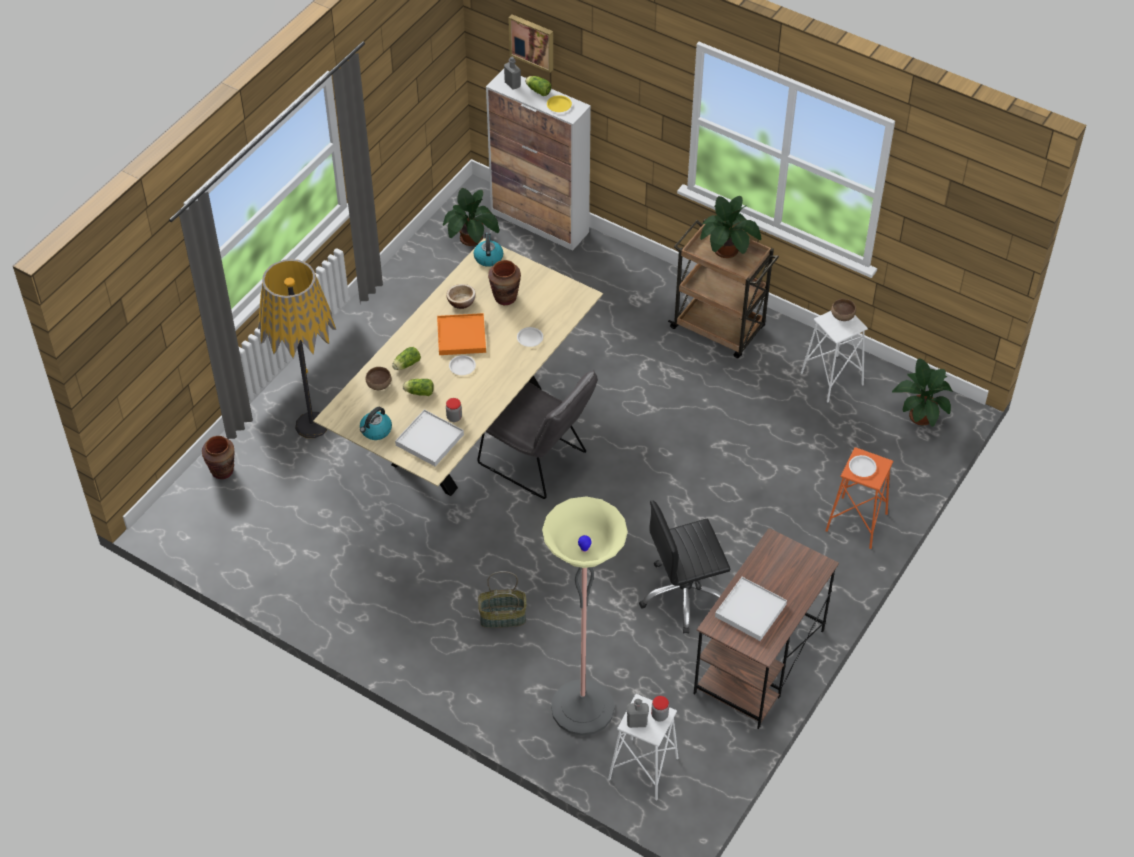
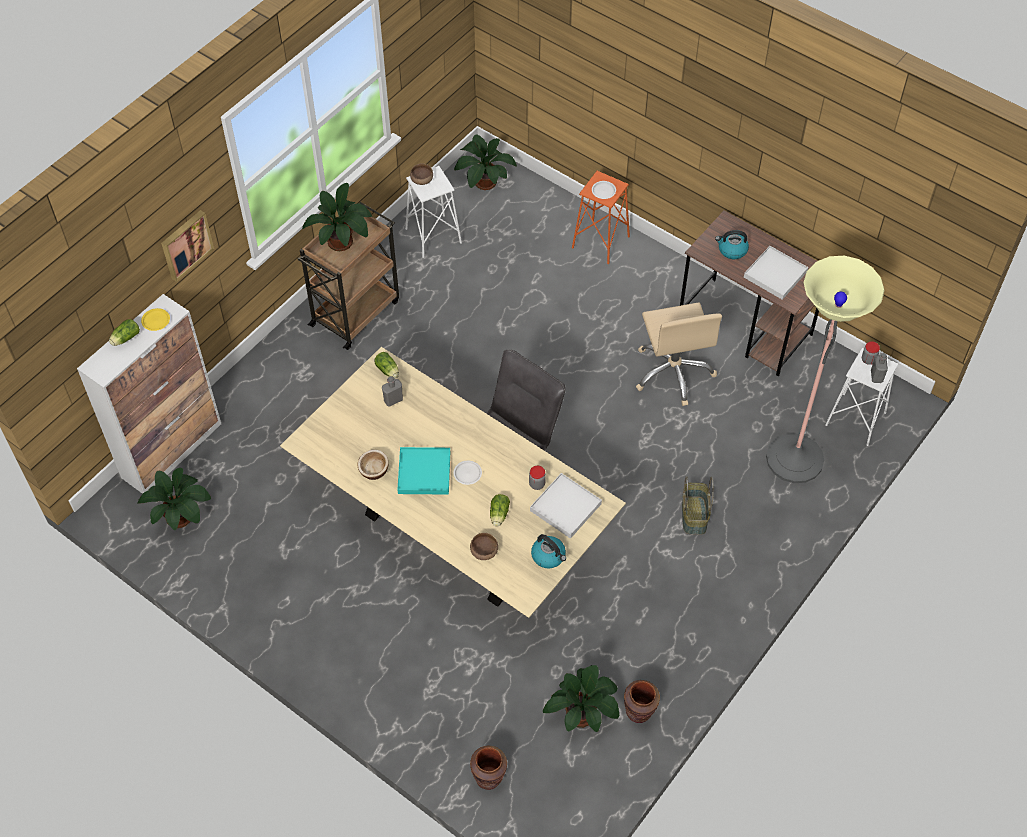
camera: 85 degrees left, 5 degrees up
(283, 535) = (583, 713): none -> potted plant
(312, 425) = (432, 684): floor lamp -> none
(406, 365) = (458, 525): lettuce -> lettuce (388, 371)
(461, 336) = (424, 472): orange tray -> turquoise tray
(488, 257) = (311, 442): kettle -> kettle (732, 250)
(505, 298) = (374, 430): brown vase -> brown vase (639, 712)
(512, 84) = (108, 361): grey bottle -> grey bottle (393, 400)
(530, 338) = (436, 412): white plate -> none
(532, 42) = (86, 310): picture -> picture (185, 244)
(684, 595) = (673, 372): black office chair -> beige office chair

